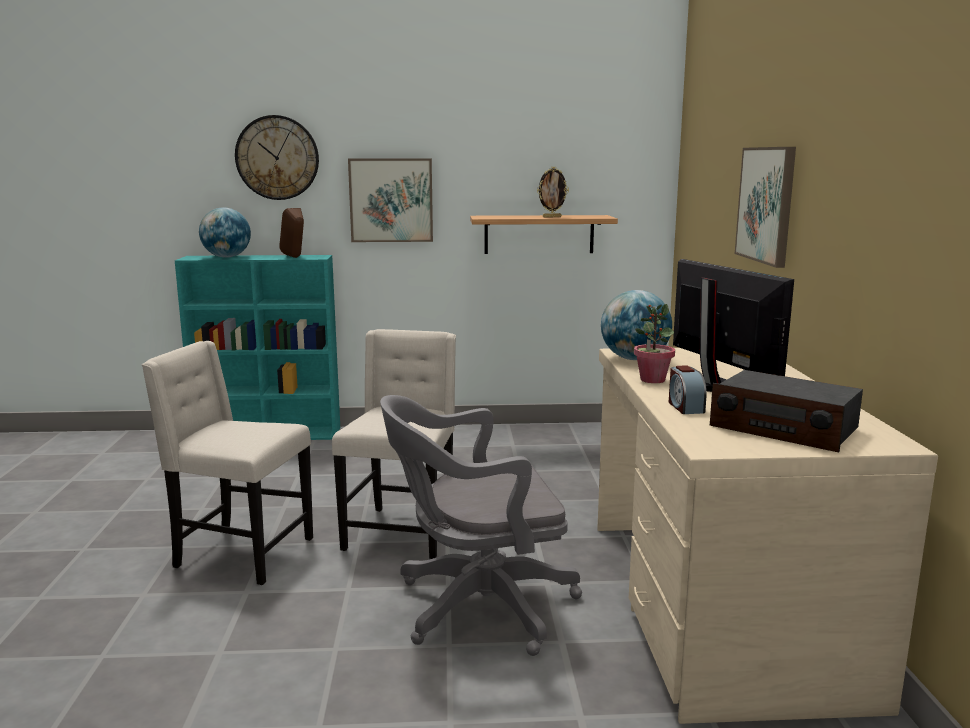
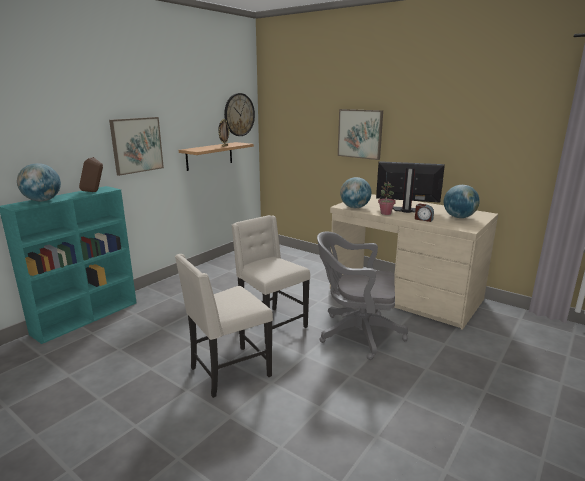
camera: 50 degrees left, 5 degrees up
(277, 158) = (61, 122): wall clock -> wall clock (239, 114)
(476, 607) = (356, 333): grey office chair -> grey office chair turned 75 degrees clockwise
(784, 428) = (459, 217): radio -> globe

